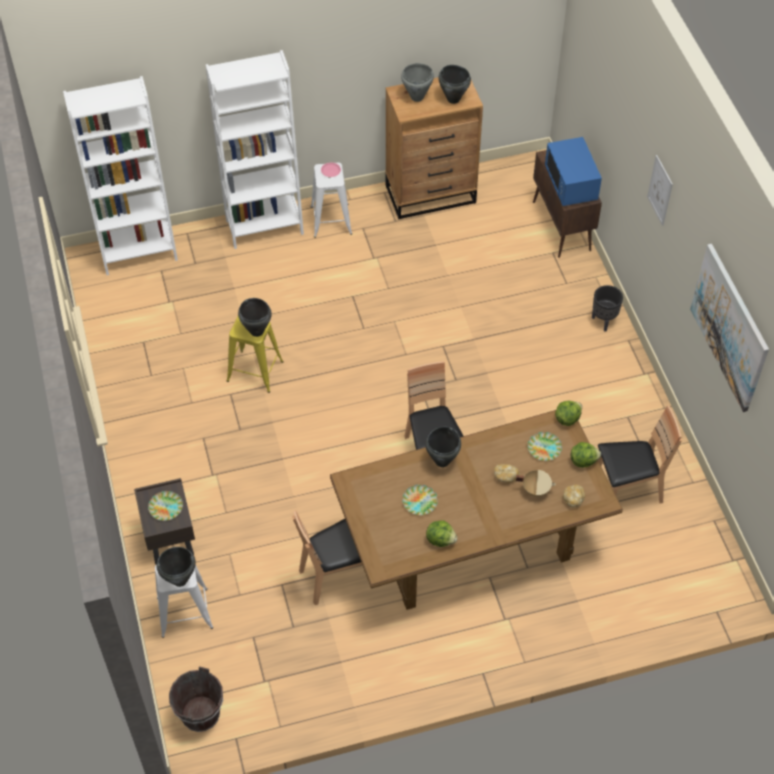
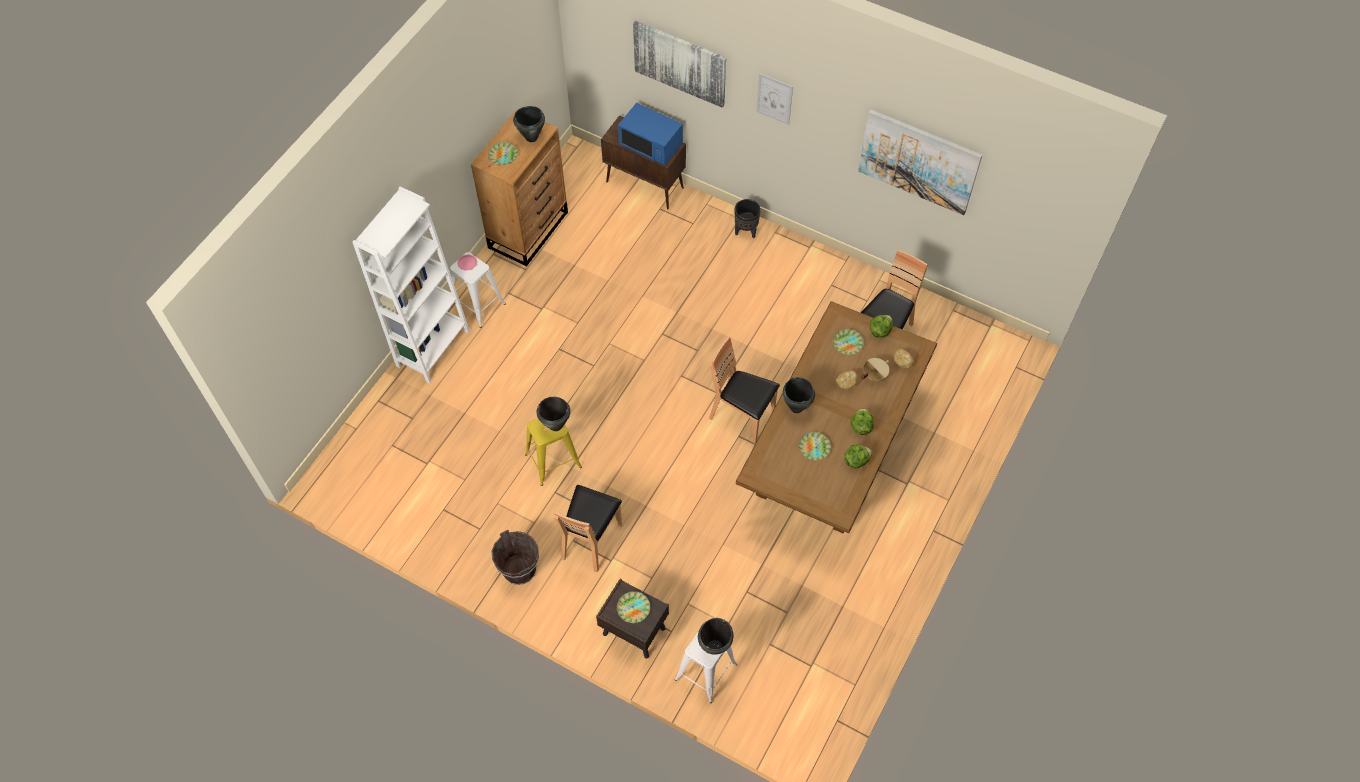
camera: 45 degrees left, 5 degrees up
(138, 252) = (357, 446): white bookcase -> none
(201, 714) = (797, 728): brown bucket -> brown bucket (519, 569)
(336, 576) = (775, 553): brown chair -> brown chair (591, 540)
(417, 97) = (503, 155): grey cooking pot -> plate
(567, 418) = (839, 311): lettuce -> lettuce (861, 427)
(616, 112) = (680, 63): none -> picture

